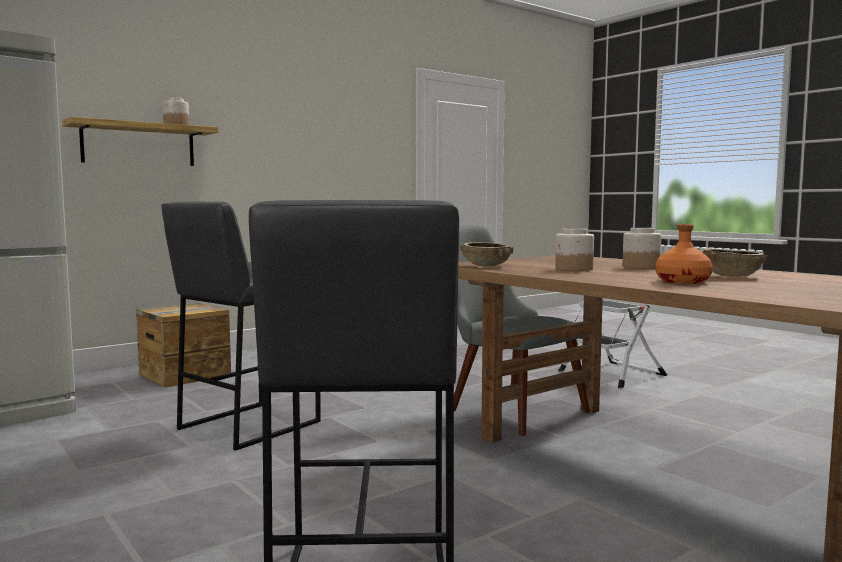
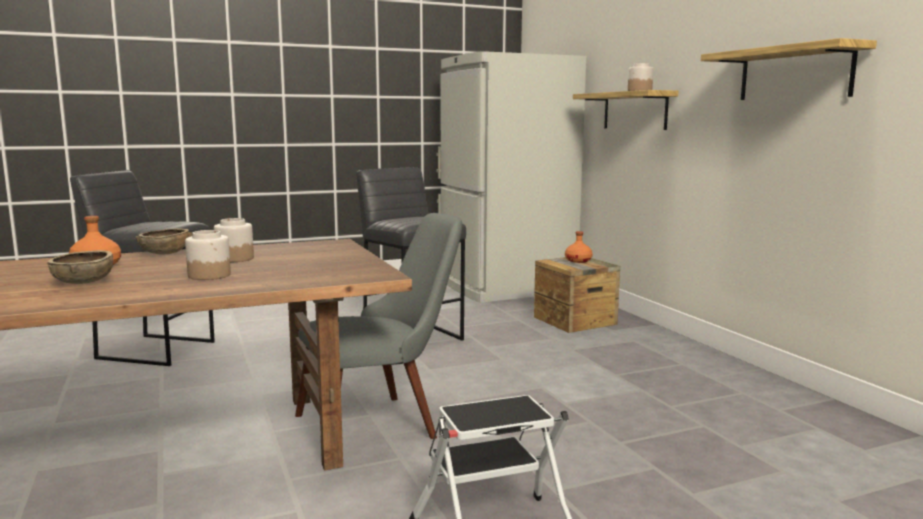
camera: 105 degrees right, 5 degrees up
(170, 309) = (578, 260): none -> orange bottle
(319, 130) = (794, 73): none -> shelf
(486, 266) = (303, 246): brown bowl -> brown bowl (166, 253)

